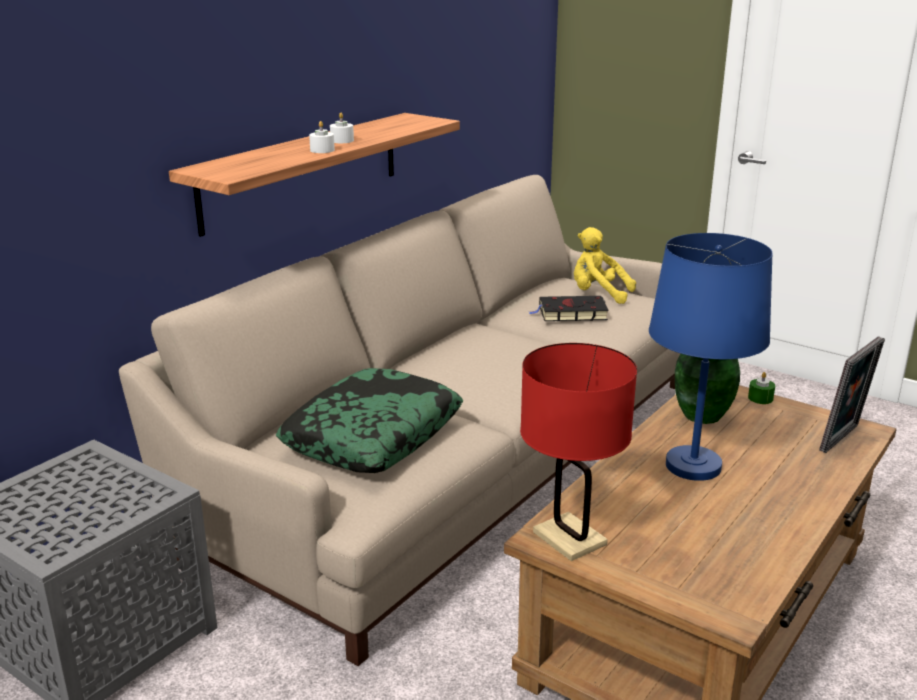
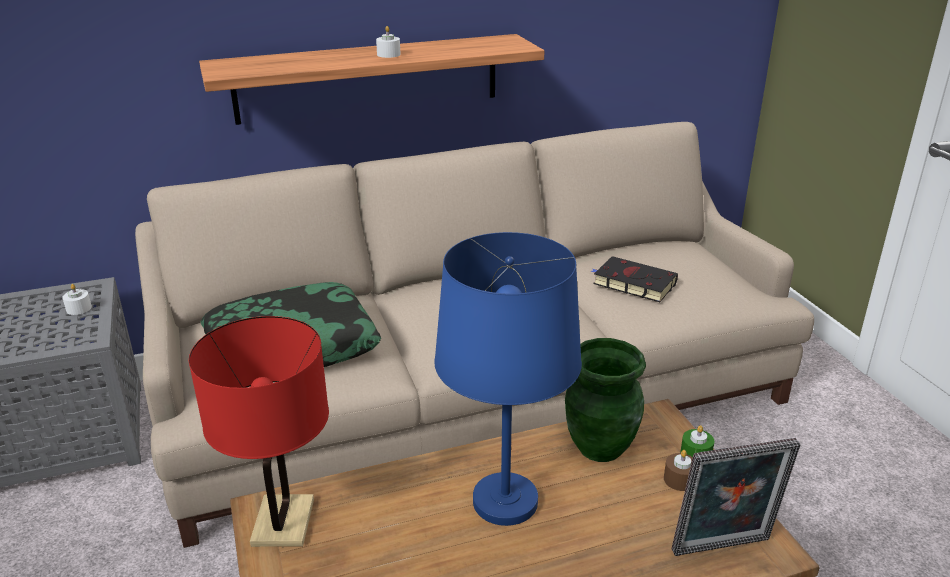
camera: 35 degrees right, 5 degrees up
(322, 150) = (349, 61): white candle -> white candle (79, 308)
(598, 294) = (695, 271): yellow plush toy -> none
(771, 414) = (679, 479): none -> brown candle

